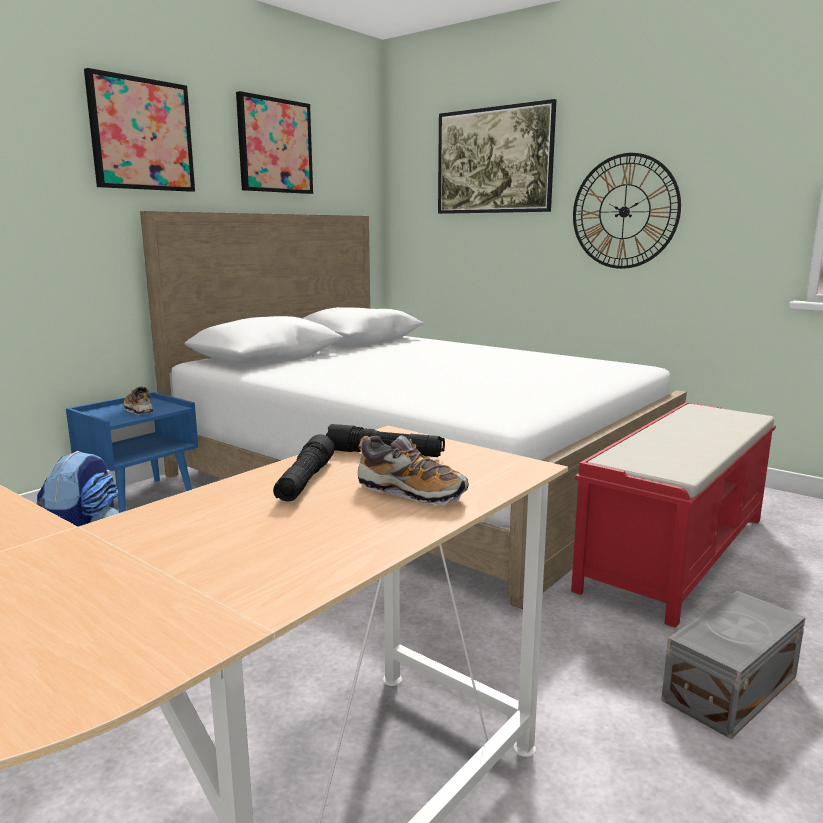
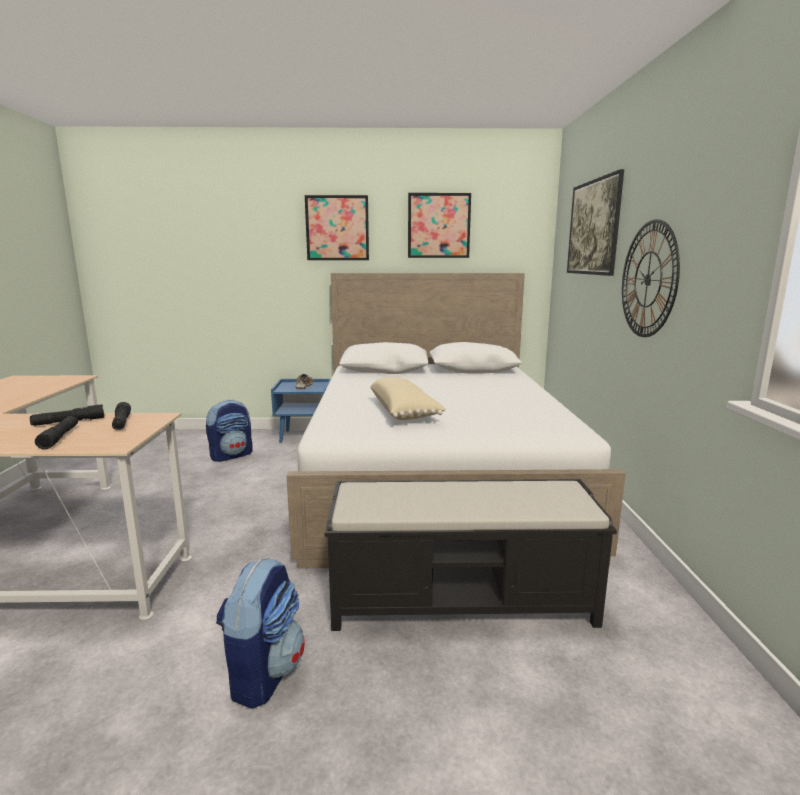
camera: 50 degrees right, 0 degrees up
(411, 492) = (59, 438): shoe -> black flashlight
(472, 384) = (404, 412): none -> beige pillow
(676, 551) = (463, 600): red bench -> black bench
(727, 688) = (263, 673): grey storage box -> backpack

